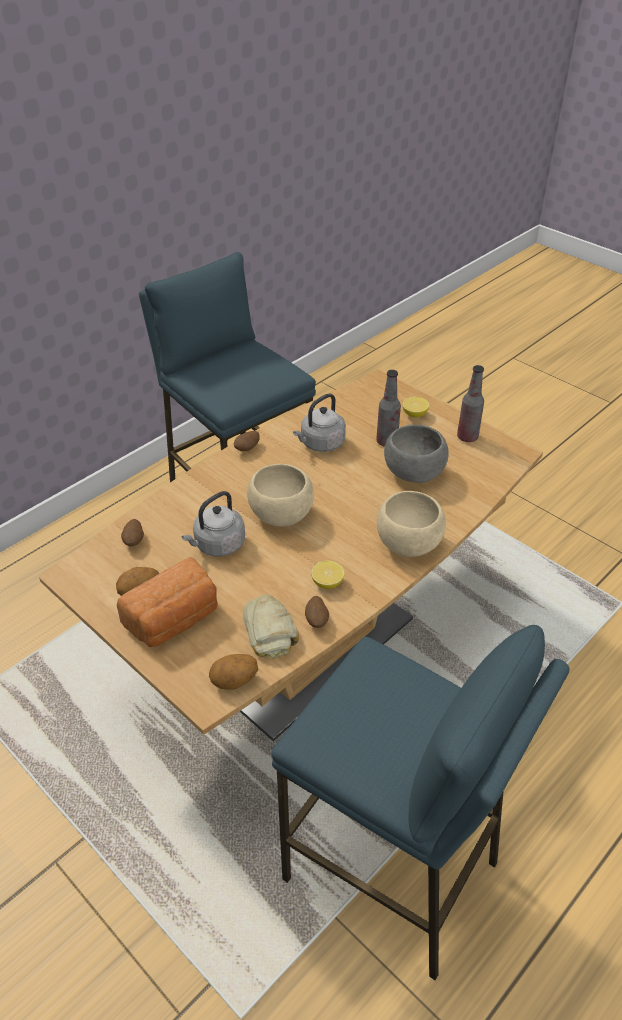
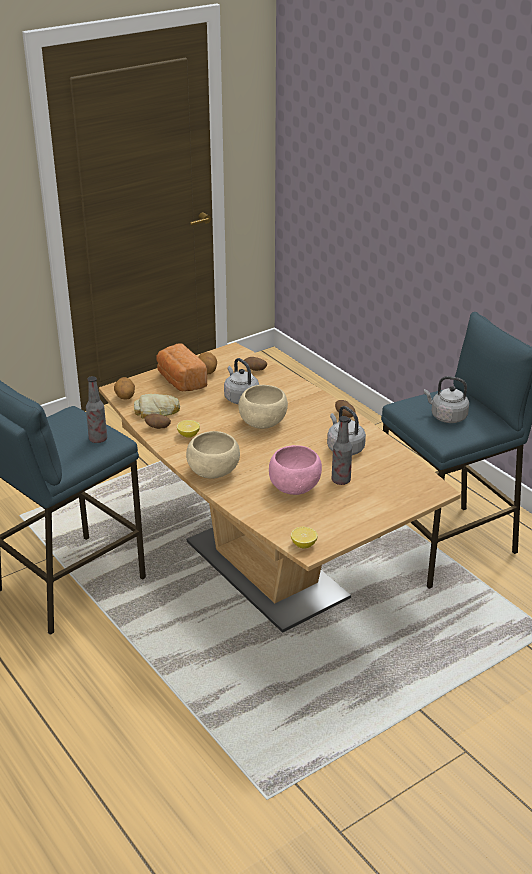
camera: 100 degrees right, 10 degrees down
(248, 372) = (446, 416): none -> grey kettle
(414, 414) = (379, 501): lemon -> lemon (303, 544)
(414, 473) = (295, 488): grey bowl -> pink bowl
(467, 437) = (339, 525): bottle -> bottle (98, 439)

